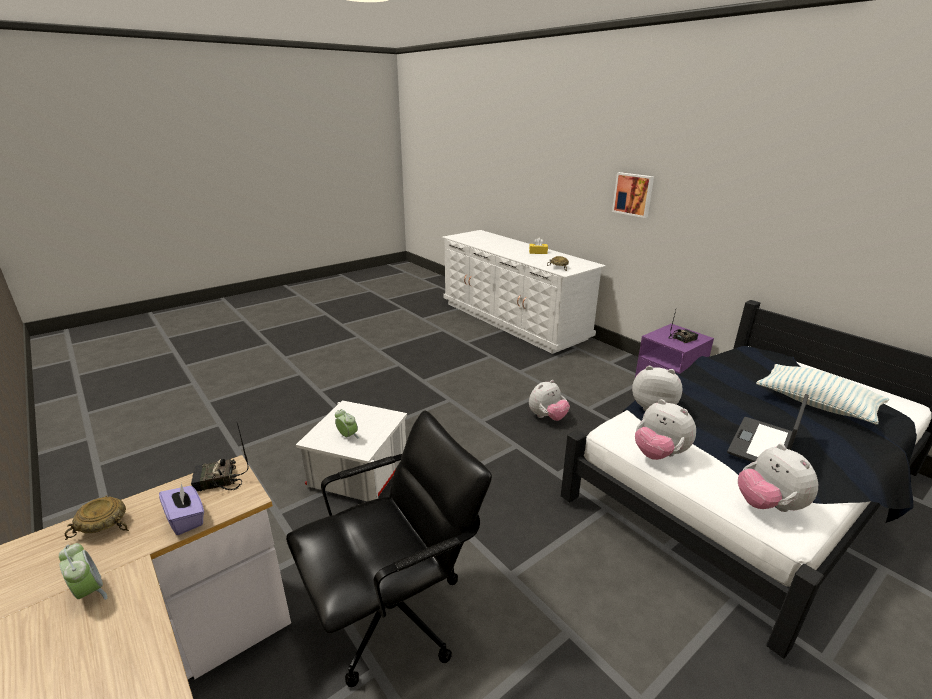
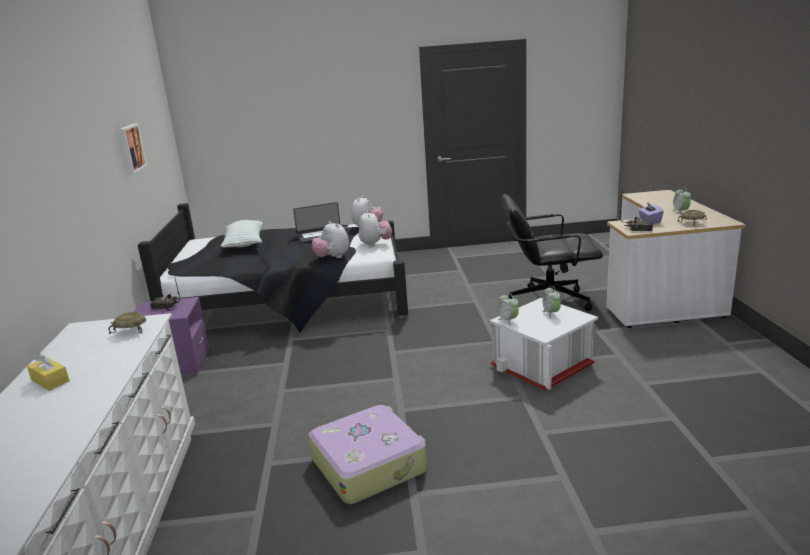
camera: 145 degrees left, 5 degrees down
(388, 416) = (508, 320): none -> alarm clock
(435, 369) = (369, 464): none -> suitcase
(547, 417) = (333, 365): plush toy -> none
(633, 194) = (40, 203): picture -> picture (130, 148)

